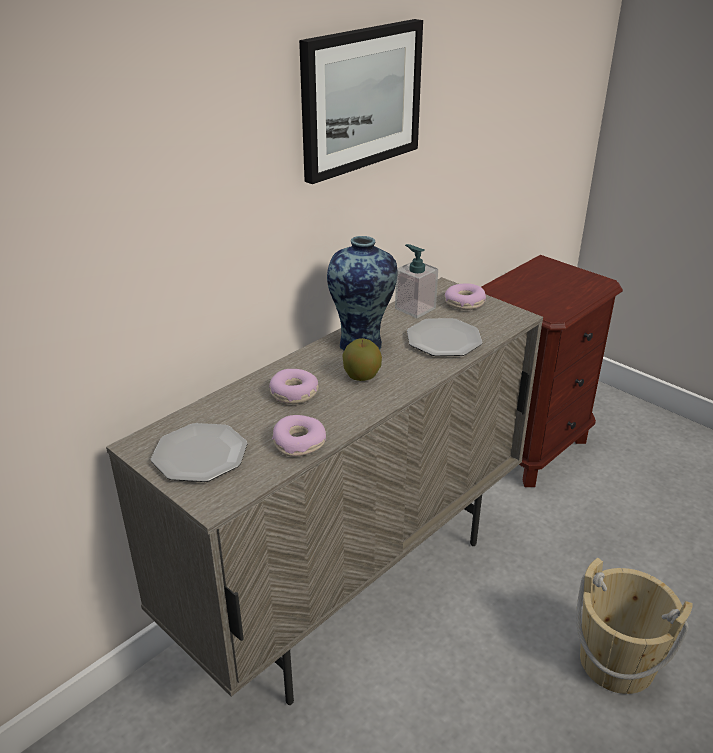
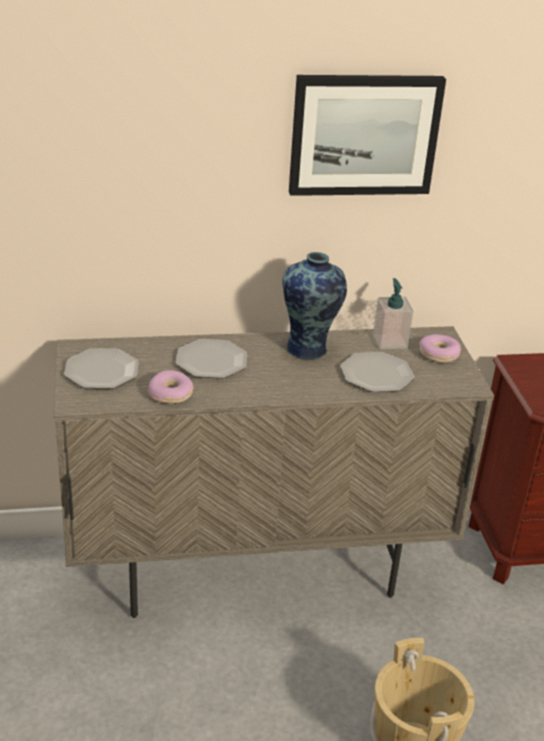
camera: 35 degrees right, 0 degrees up
(294, 394) = (210, 361): donut -> plate
(361, 376) = (274, 372): apple -> none

